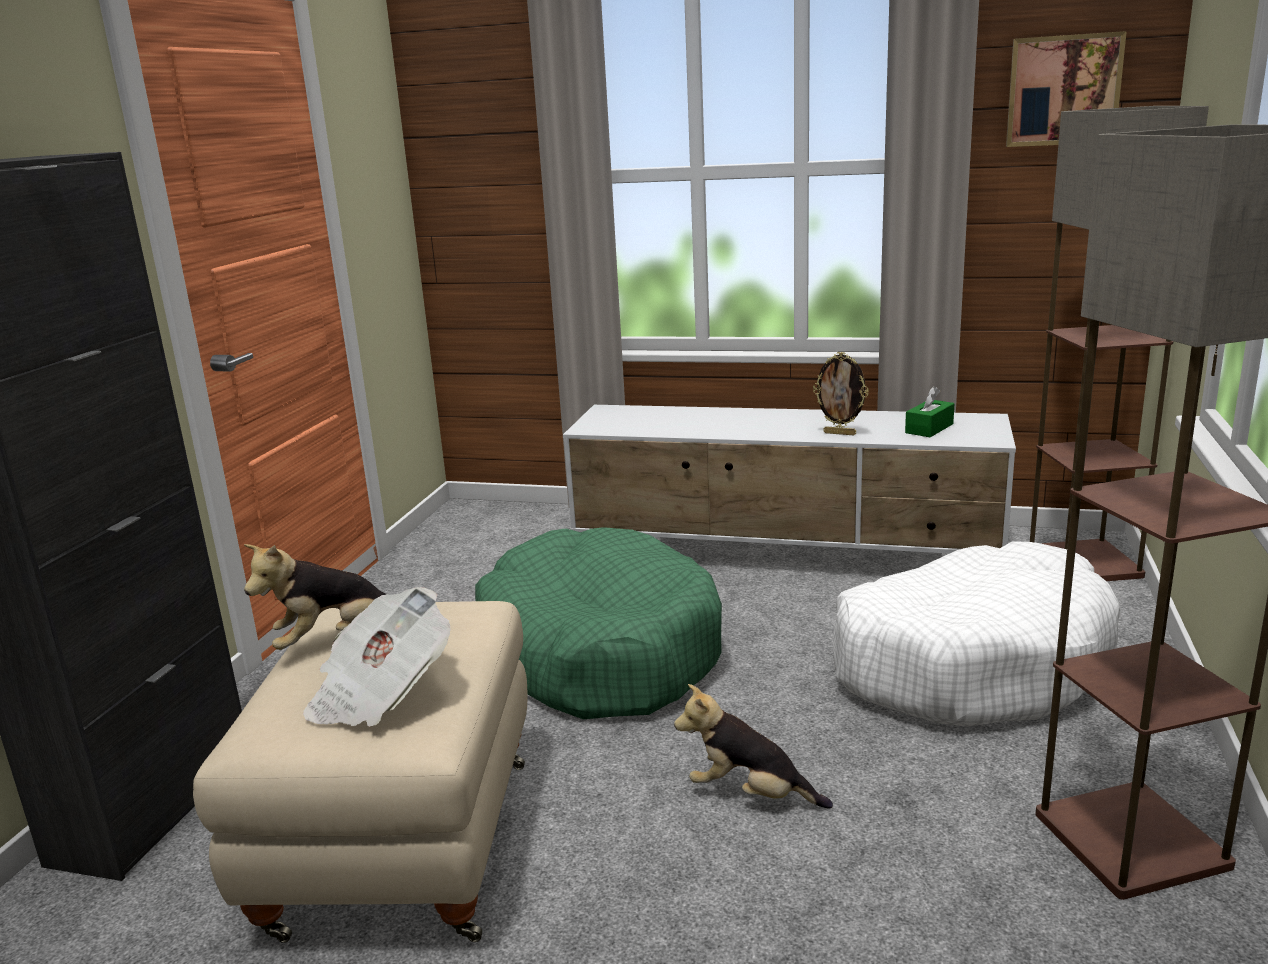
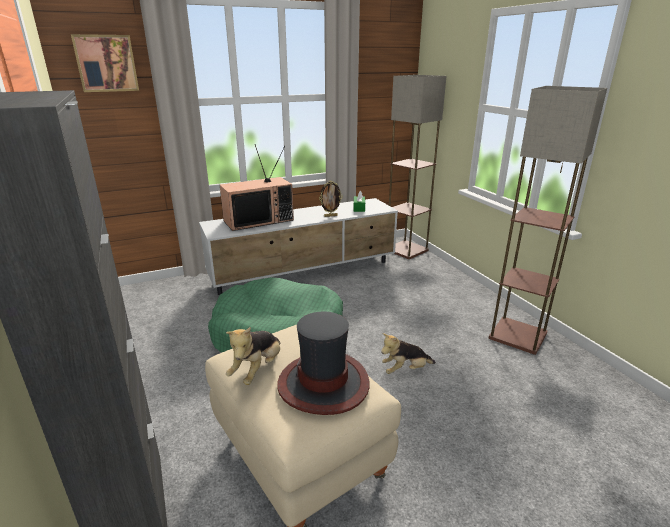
camera: 40 degrees left, 5 degrees up
(380, 693) = (324, 383): newspaper -> hat
(693, 418) = (259, 220): none -> television
(970, 662) = (415, 295): white dog bed -> none
(1063, 90) = (382, 67): picture -> picture (106, 63)

